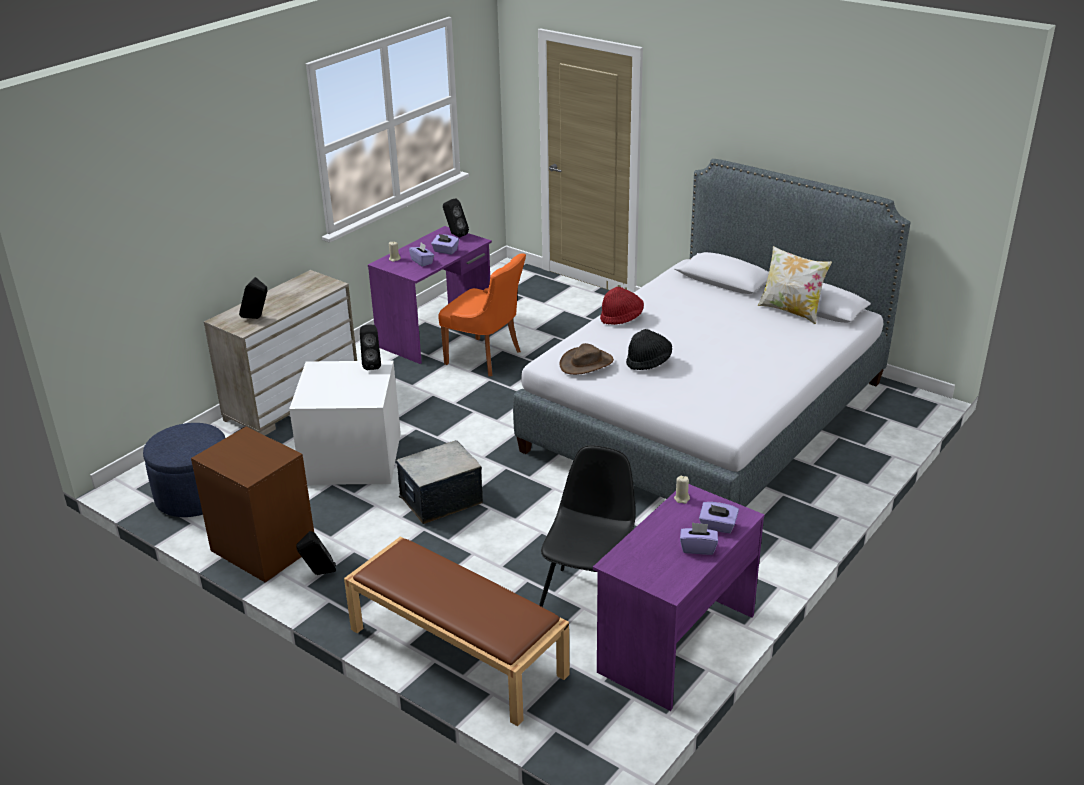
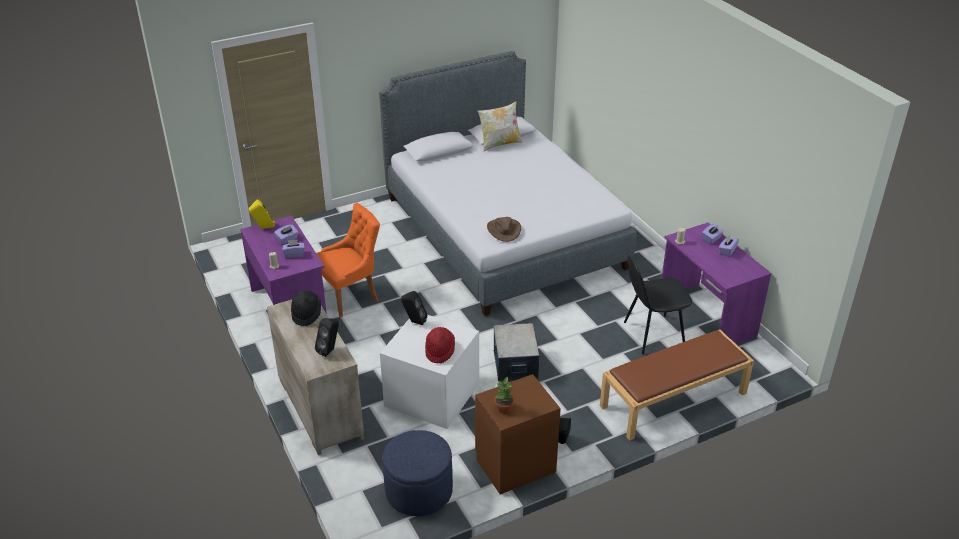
camera: 65 degrees left, 5 degrees up
(229, 450) = (503, 408): none -> potted plant
(455, 235) = (263, 228): black speaker -> yellow speaker
(588, 597) = (652, 334): black chair -> black chair turned 60 degrees counterclockwise
(621, 318) = (455, 201): red hat -> red hat (439, 351)
(649, 362) = (521, 208): black hat -> black hat (306, 314)

